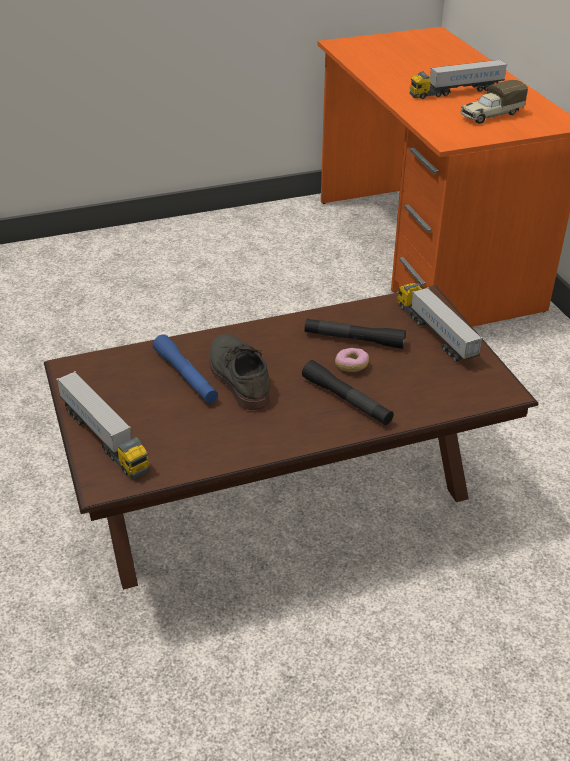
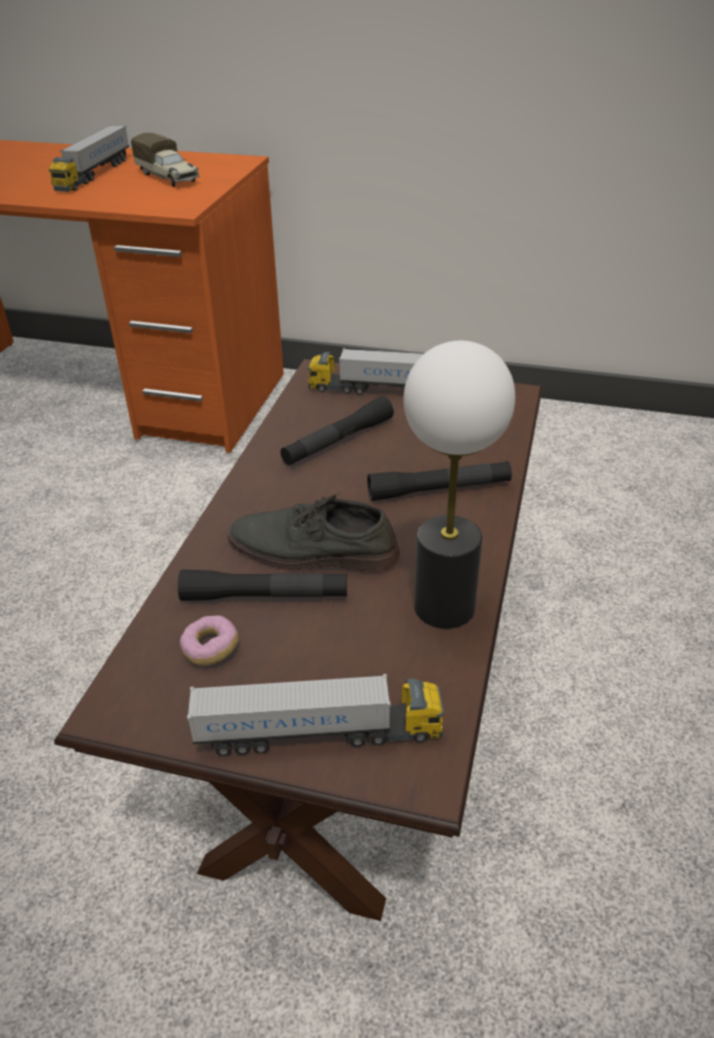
camera: 55 degrees left, 0 degrees up
(185, 376) = (265, 596): blue flashlight -> black flashlight
(235, 444) = (443, 606): none -> table lamp
(351, 366) = (382, 462): donut -> donut (210, 649)
(490, 115) = (169, 178): toy truck -> toy truck turned 45 degrees counterclockwise

